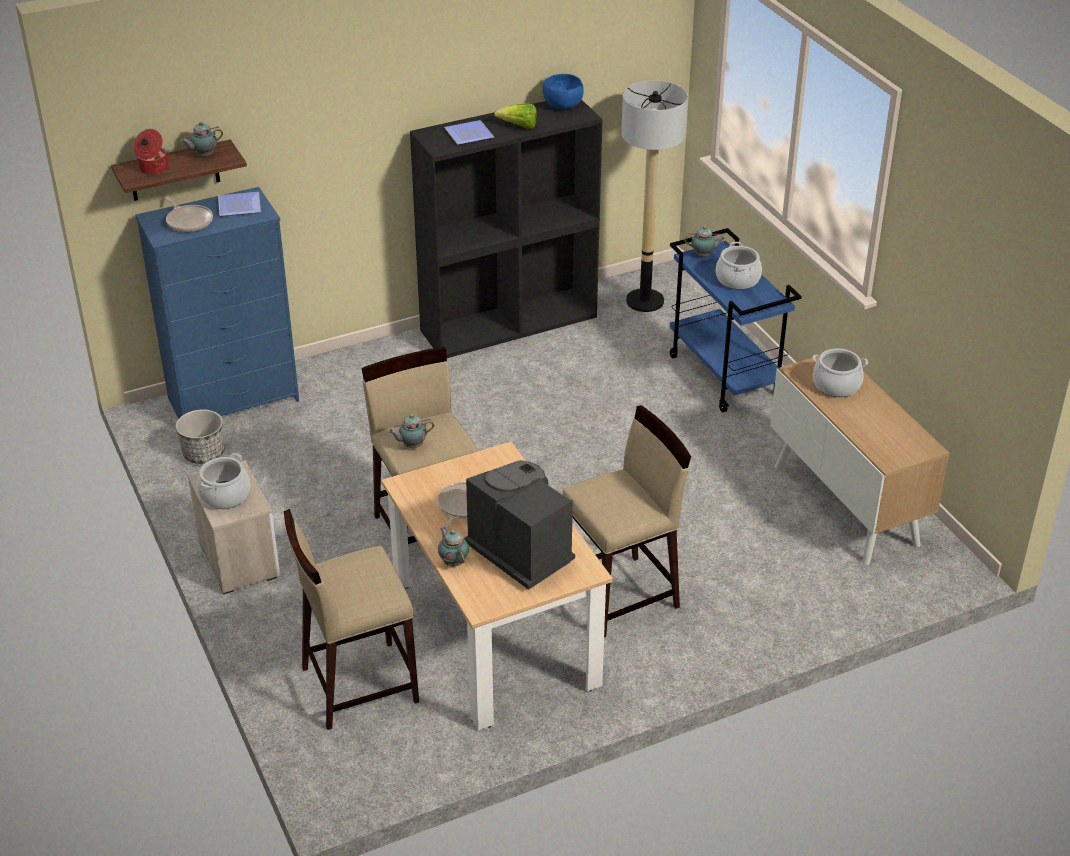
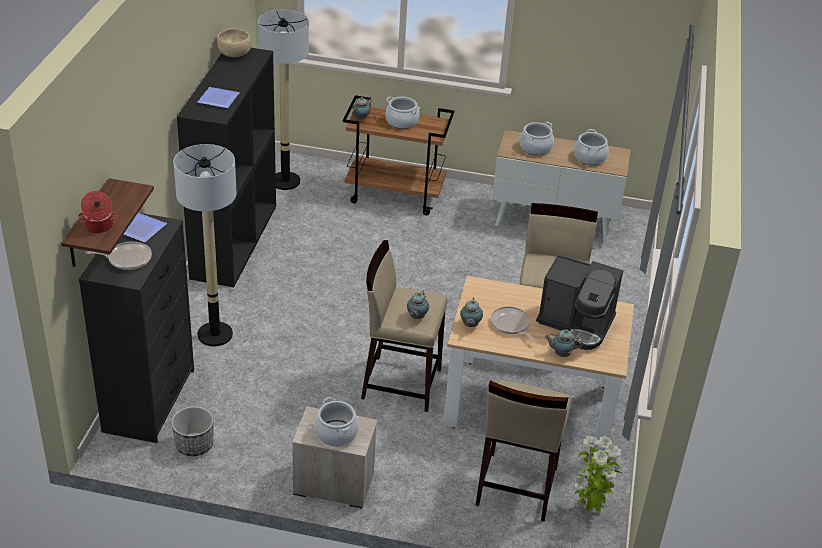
camera: 55 degrees left, 0 degrees up
(203, 155) = (115, 198): teapot -> teapot (470, 325)
(234, 399) = (150, 400): blue dresser -> black dresser
(361, 385) = (214, 335): none -> floor lamp
(378, 756) = (588, 510): none -> potted plant
(519, 126) = (237, 79): lettuce -> none
(520, 551) = (576, 324): coffee machine -> coffee machine turned 150 degrees counterclockwise
(563, 105) = (235, 54): blue bowl -> beige bowl
(726, 376) = (395, 195): blue cart -> brown cart
(879, 431) = (589, 158): none -> cooking pot

